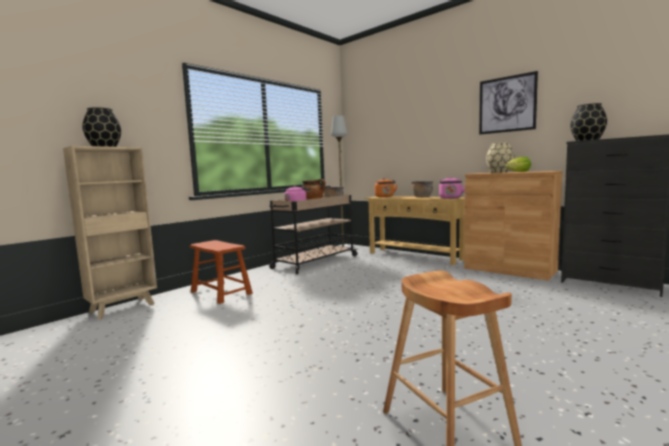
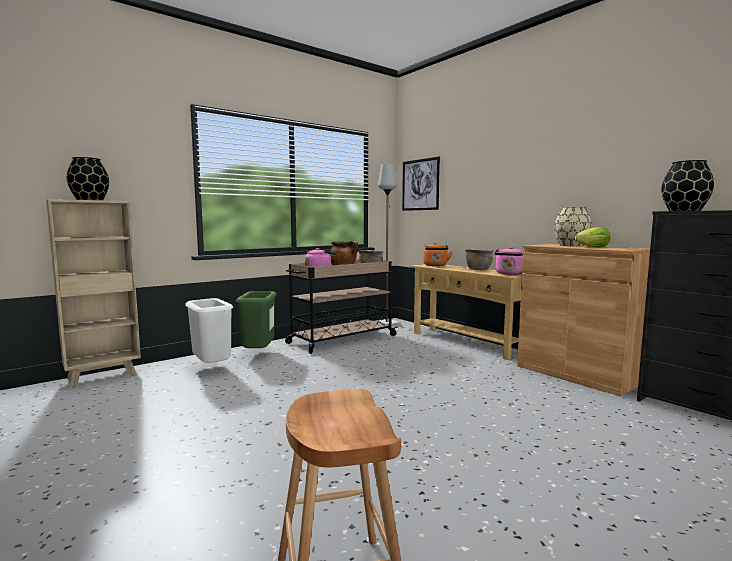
camera: 10 degrees right, 0 degrees up
(221, 292) = (212, 369): brown stool -> white trash can
(253, 278) = (259, 354): none -> green trash can
(507, 104) = (588, 156): picture -> picture (420, 185)

